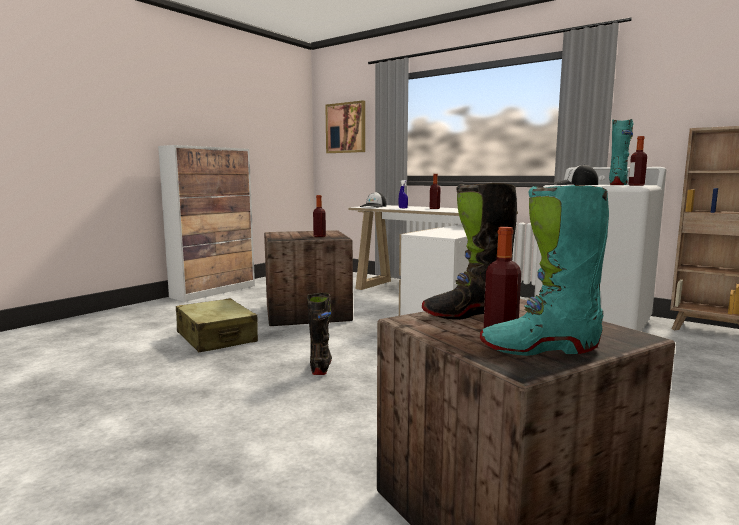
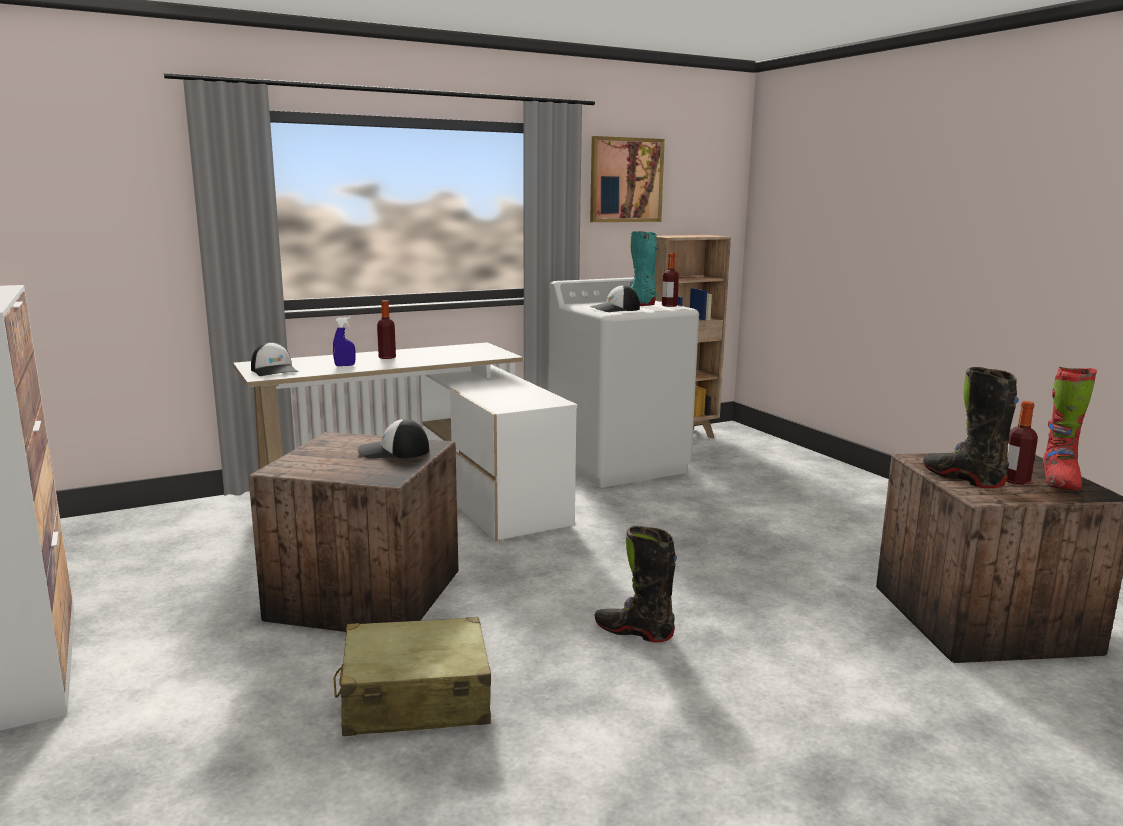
camera: 65 degrees left, 5 degrees up
(319, 236) = (393, 451): bottle -> cap
(346, 128) = (88, 204): picture -> picture (626, 180)
(468, 314) = (963, 478): black boot -> black boot turned 135 degrees clockwise
(539, 348) = (1059, 481): turquoise boot -> red boot

